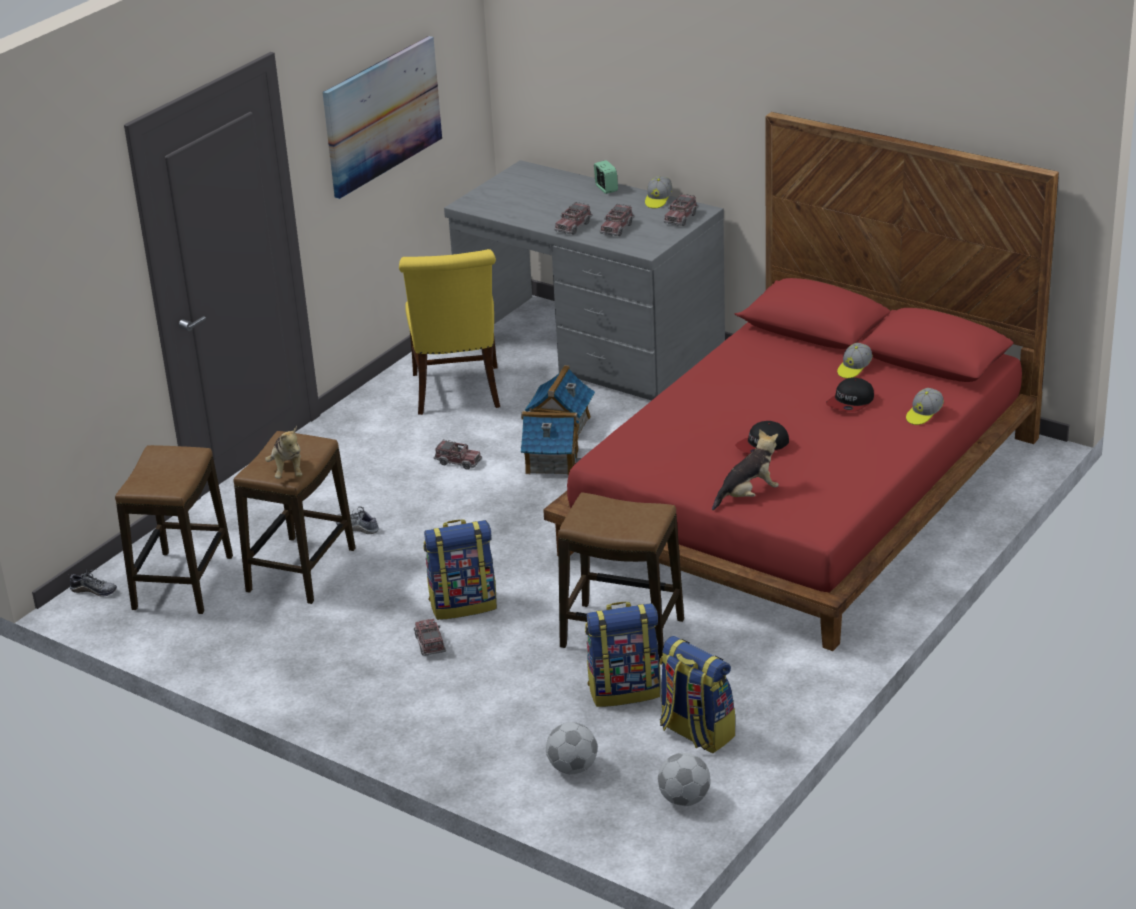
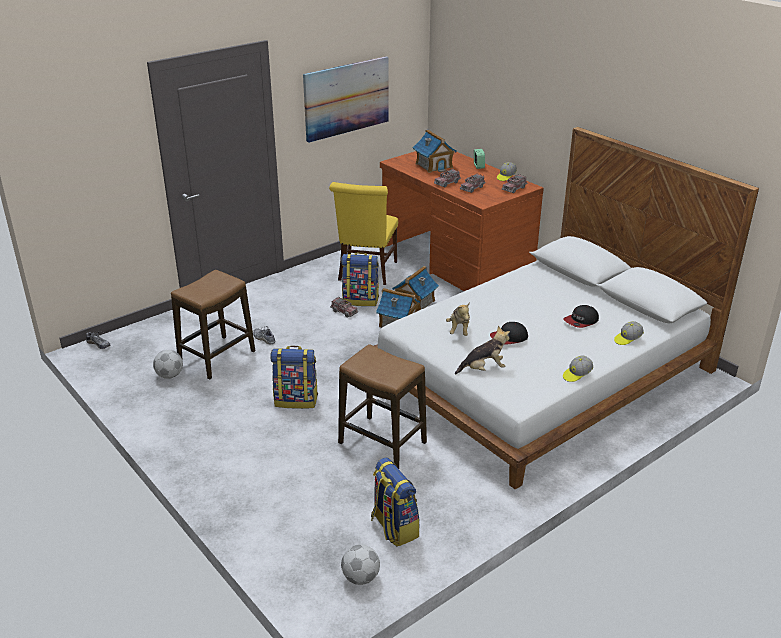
camera: 15 degrees right, 0 degrees up
(183, 583) = (148, 350): stool -> none
(288, 471) = (204, 294): plush toy -> plush toy (459, 330)
(430, 644) = (261, 421): toy truck -> none
(535, 199) = (434, 165): none -> toy house
(572, 768) = (299, 532): football -> football (169, 375)
(590, 349) = (455, 262): grey desk -> brown desk
(624, 690) = (363, 483): backpack -> backpack (361, 300)
(802, 496) = (541, 376): red bed -> white bed
(854, 368) = (593, 300): cap -> cap (577, 374)

